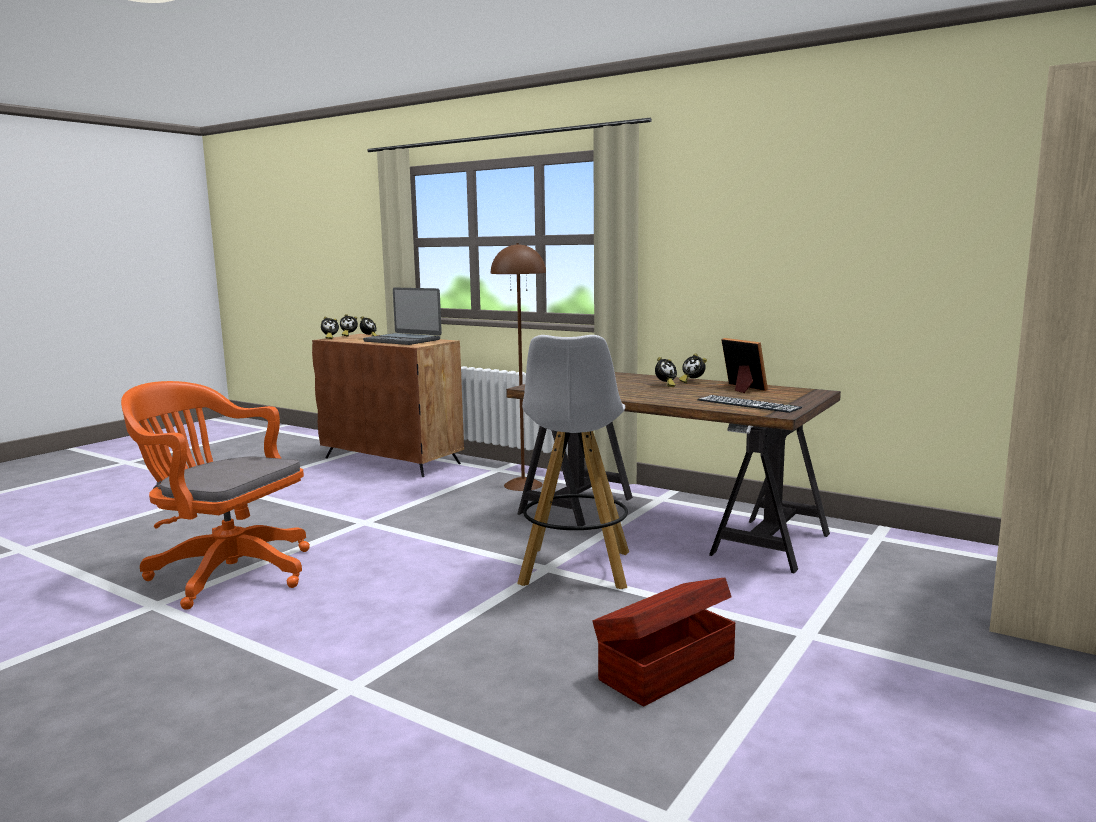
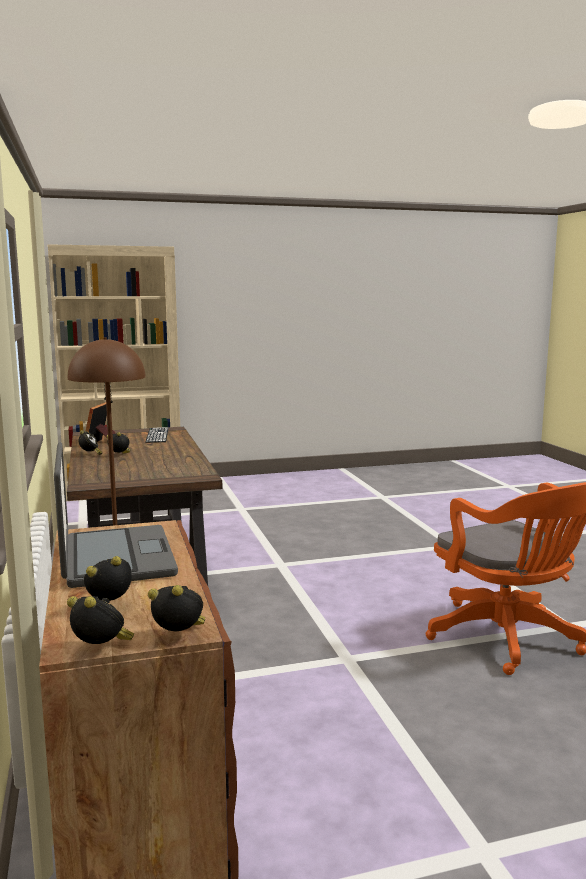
camera: 140 degrees left, 0 degrees up
(575, 570) = (267, 558): white stool -> none
(665, 669) = (317, 516): brown storage box -> none

